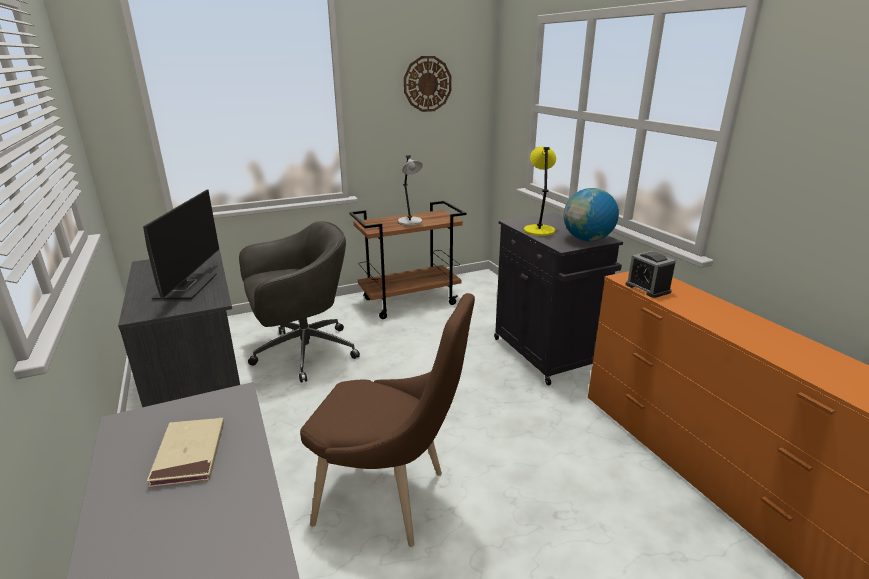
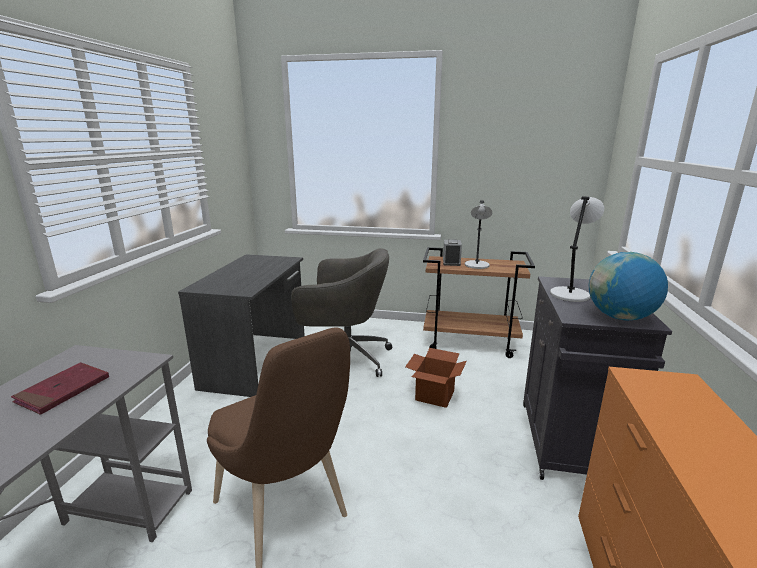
camera: 35 degrees right, 5 degrees down
(186, 287) = (247, 277): monitor -> none
(189, 454) = (63, 390): beige book -> red book
(421, 356) = (435, 395): none -> cardboard box
(427, 84) = (528, 135): wall clock -> none
(538, 230) = (570, 294): yellow table lamp -> grey table lamp
(647, 288) = (654, 400): alarm clock -> alarm clock (451, 262)

